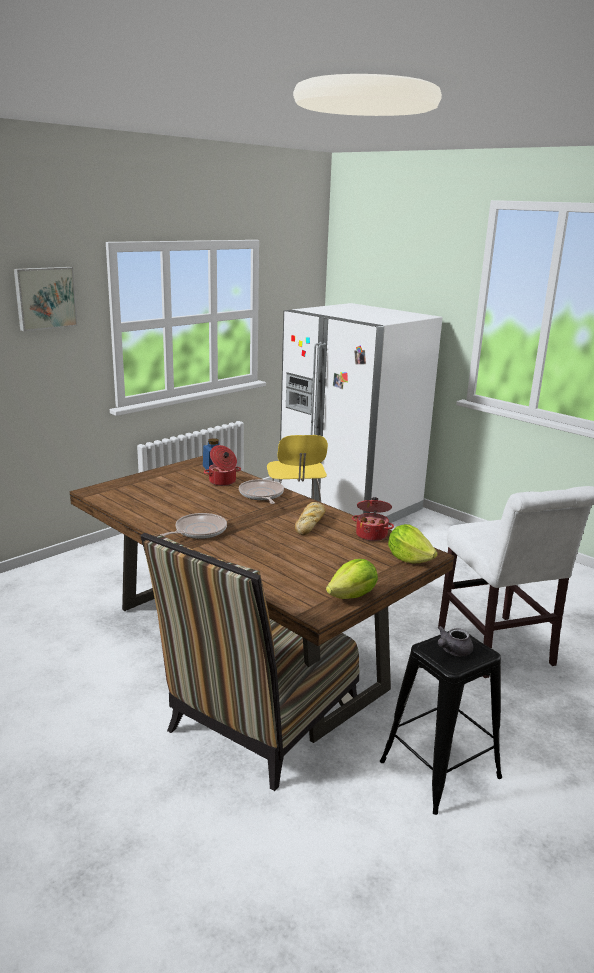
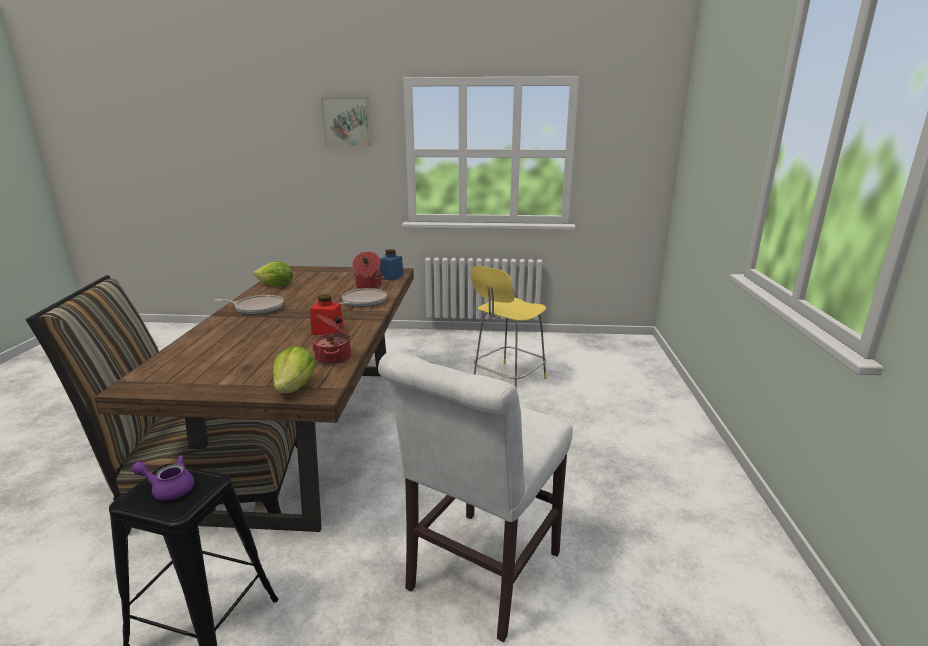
camera: 50 degrees right, 0 degrees up
(310, 522) = (327, 331): bread -> red jar
(350, 505) = (619, 373): white fridge -> none
(353, 596) = (177, 389): lettuce -> lettuce (276, 286)
(452, 651) = (169, 489): grey teapot -> purple teapot

